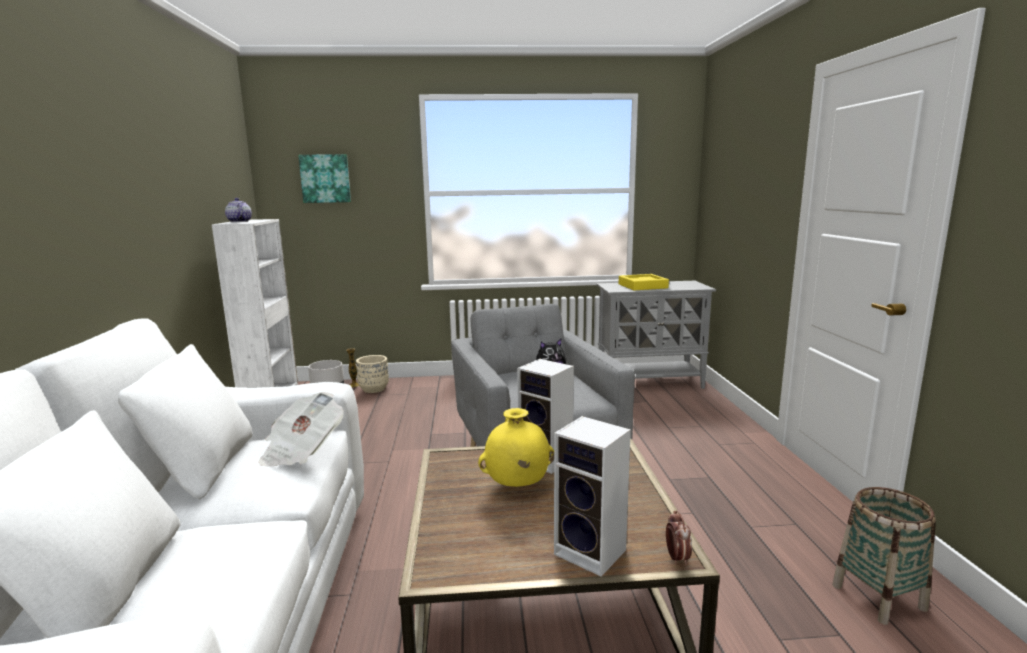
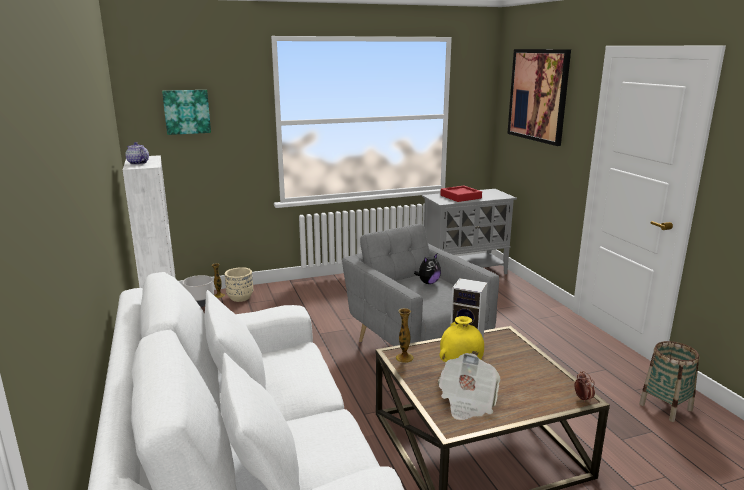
camera: 15 degrees left, 5 degrees up
(302, 450) = (305, 361): newspaper -> newspaper (467, 401)
(451, 464) = (404, 358): none -> vase
(593, 552) = (535, 402): speaker -> none
(642, 286) = (460, 197): yellow tray -> red tray
(740, 154) = (538, 95): none -> picture

